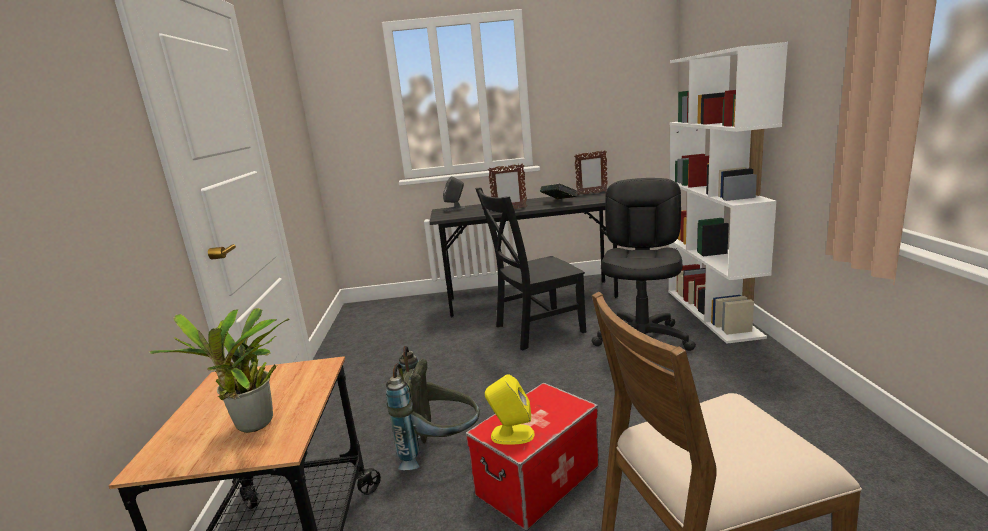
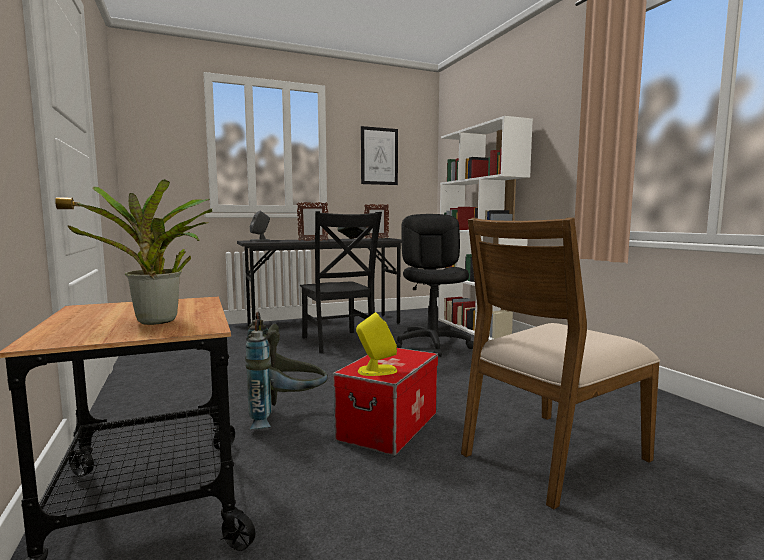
camera: 20 degrees left, 10 degrees down
(535, 330) = (338, 342): black chair -> black chair turned 75 degrees counterclockwise
(596, 87) = (379, 156): none -> picture

